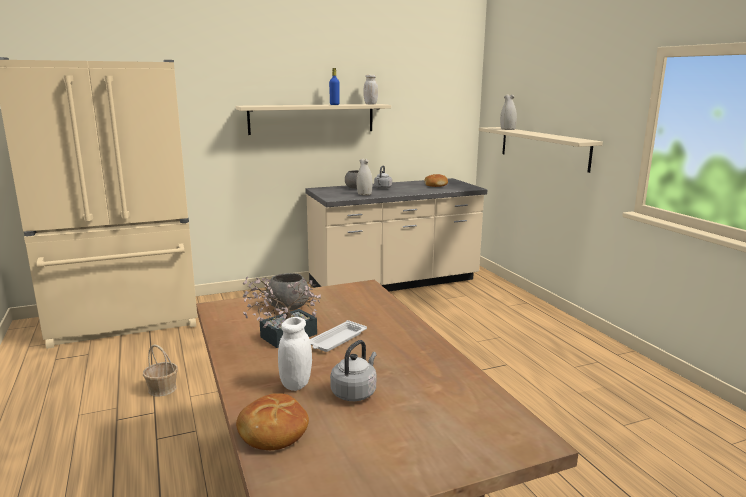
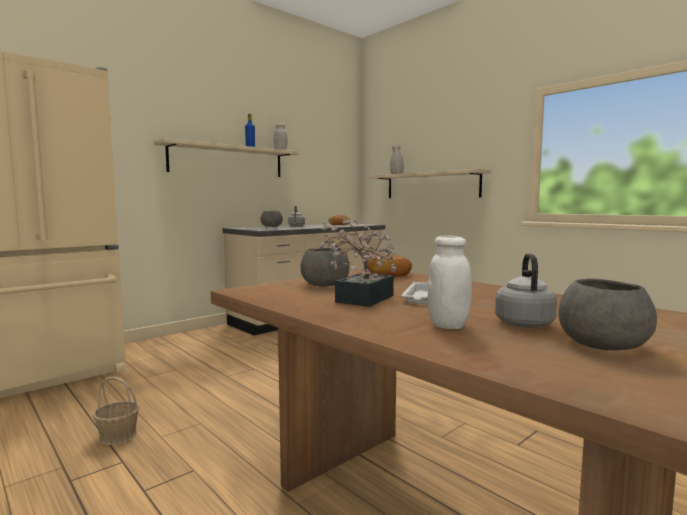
camera: 20 degrees left, 10 degrees down
(272, 432) = (508, 360): bread -> bread (387, 274)
(364, 194) = (286, 228): white vase -> none
(365, 429) = (601, 344): none -> grey bowl

